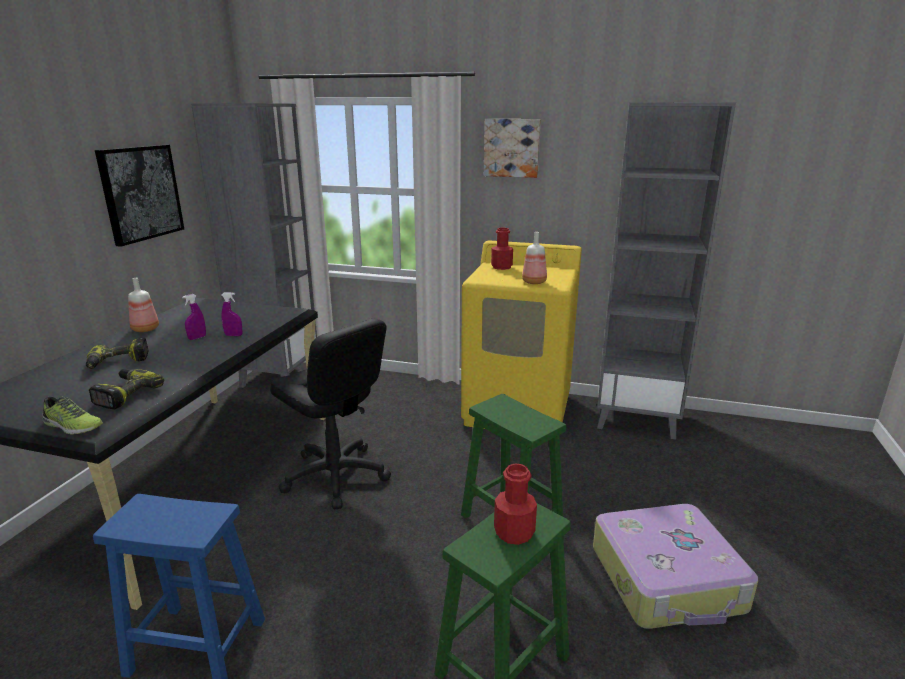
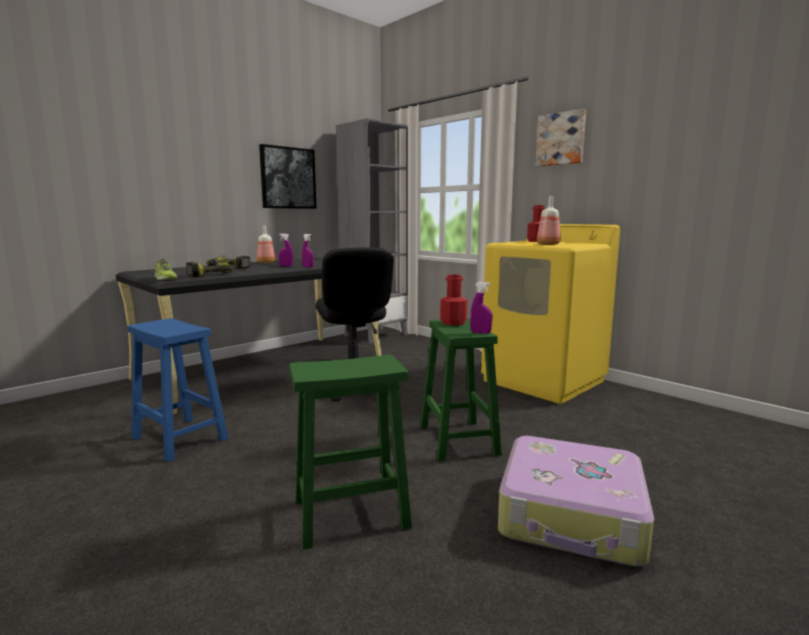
camera: 30 degrees right, 10 degrees down
(514, 532) = (353, 367): red bottle -> red bottle (453, 322)
(546, 422) = (480, 333): none -> purple spray bottle
(636, 418) = (666, 408): grey bookcase -> none

